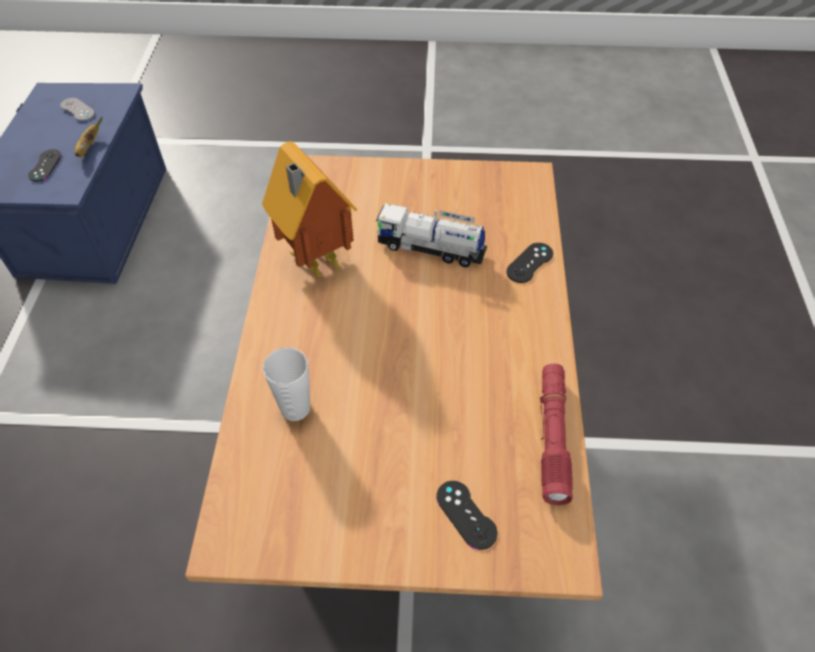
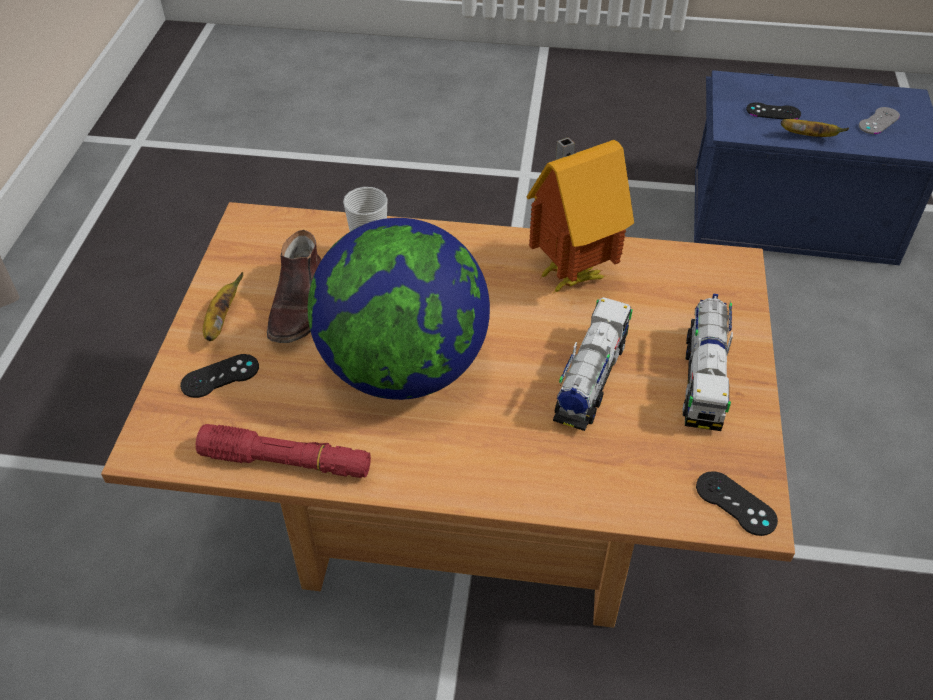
camera: 95 degrees right, 5 degrees down
(364, 461) = (299, 306): none -> brown shoe
(391, 532) = (221, 321): none -> banana
(422, 191) = (703, 379): none -> toy truck
(436, 366) = (403, 368): none -> globe
(529, 263) = (562, 483): black game controller -> black game controller (735, 503)

